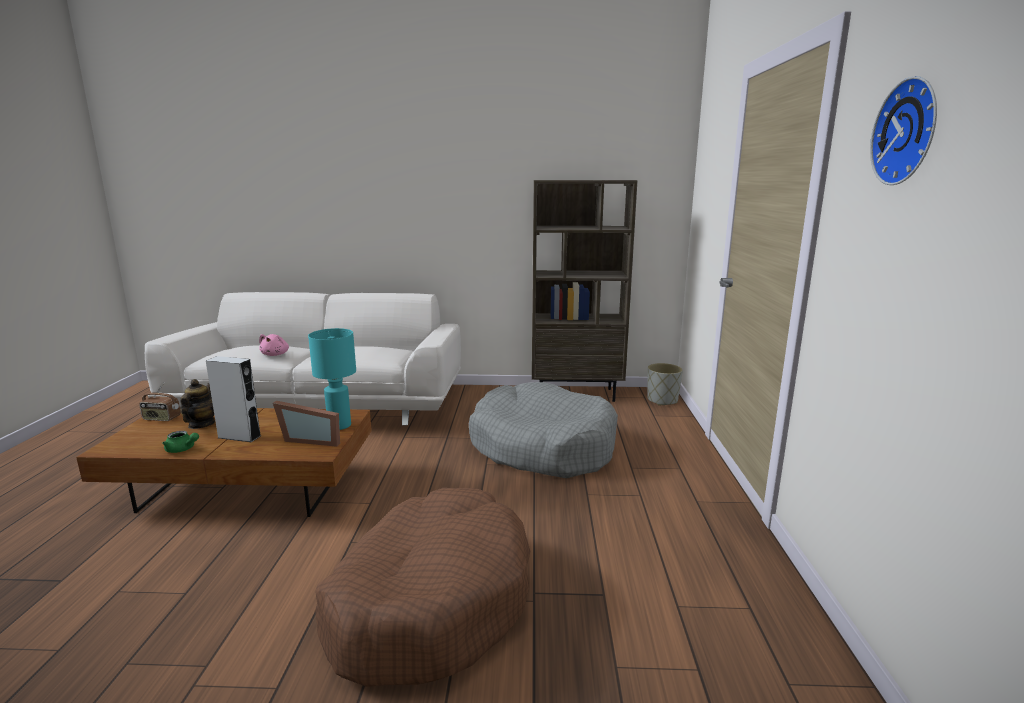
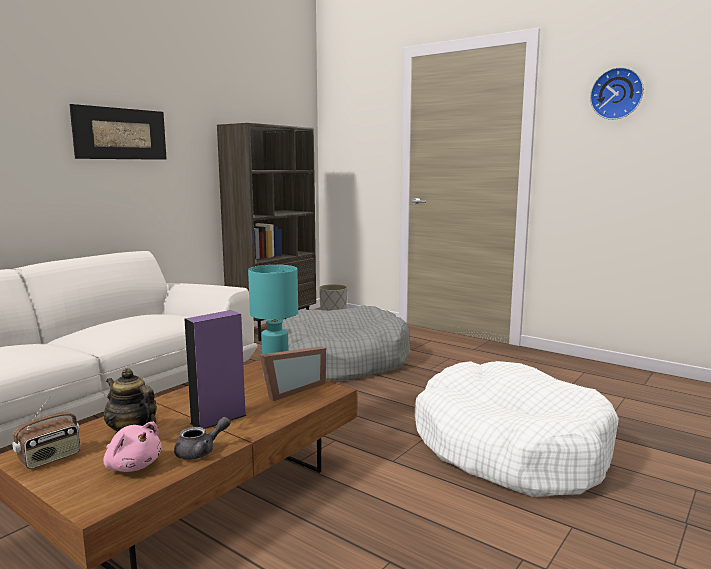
camera: 55 degrees left, 5 degrees down
(182, 450) = (201, 452): green teapot -> grey teapot
(239, 436) = (218, 419): grey speaker -> purple speaker
(275, 354) = (44, 350): pink plush toy -> pink plush toy (133, 465)
(430, 601) = (509, 448): brown dog bed -> white dog bed
(432, 193) = (120, 133): none -> picture

